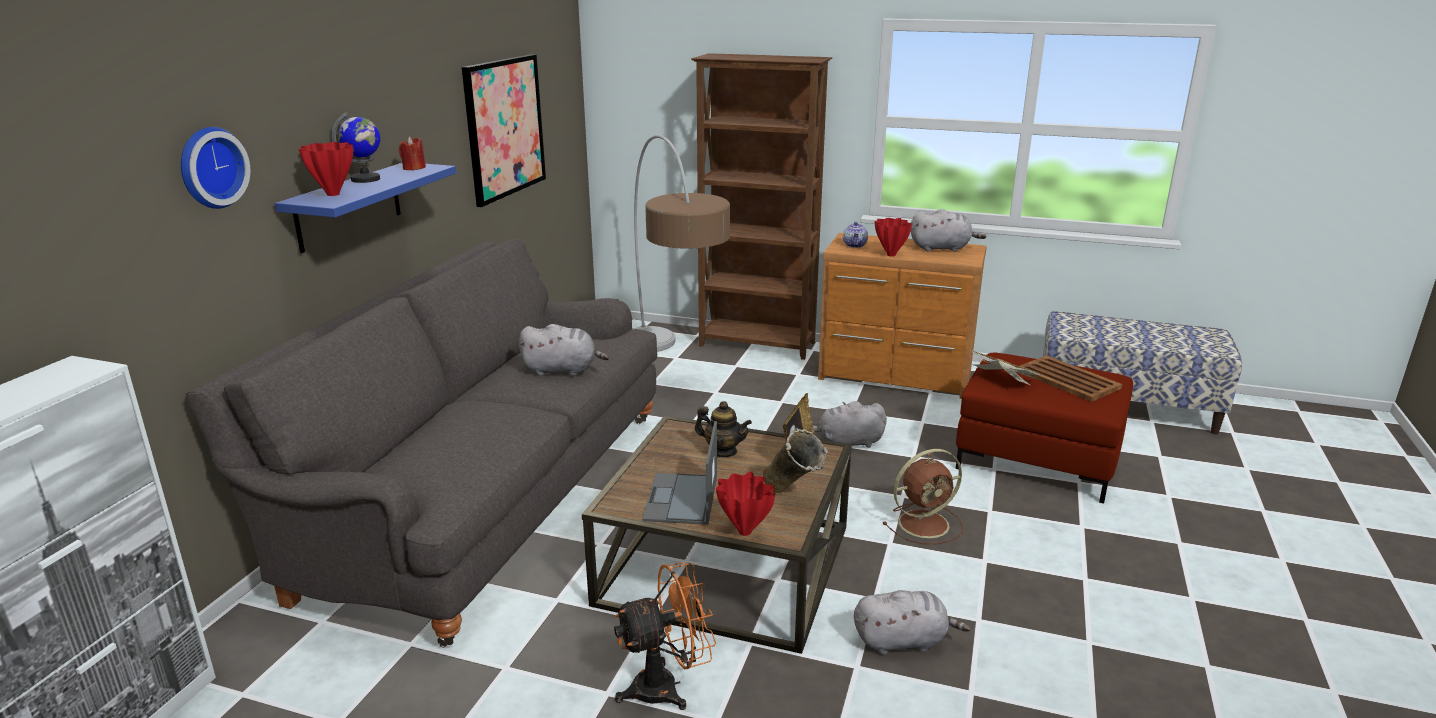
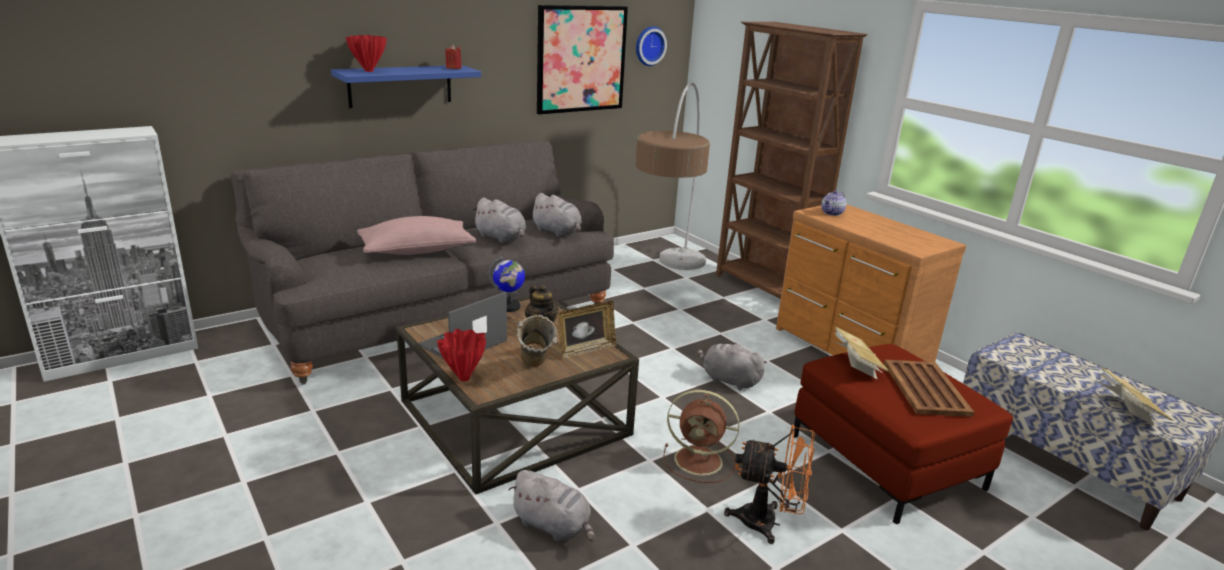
camera: 35 degrees right, 0 degrees up
(209, 167) = (279, 35): wall clock -> wall clock (649, 46)
(366, 179) = (410, 68): globe -> globe (509, 307)
(498, 418) = (417, 251): none -> pink pillow
(667, 686) = (371, 467): orange fan -> orange fan (768, 523)
(890, 255) = (849, 227): red vase -> none
(942, 248) = (912, 235): grey plush toy -> grey plush toy (558, 232)
(1183, 346) = (1126, 410): none -> book

